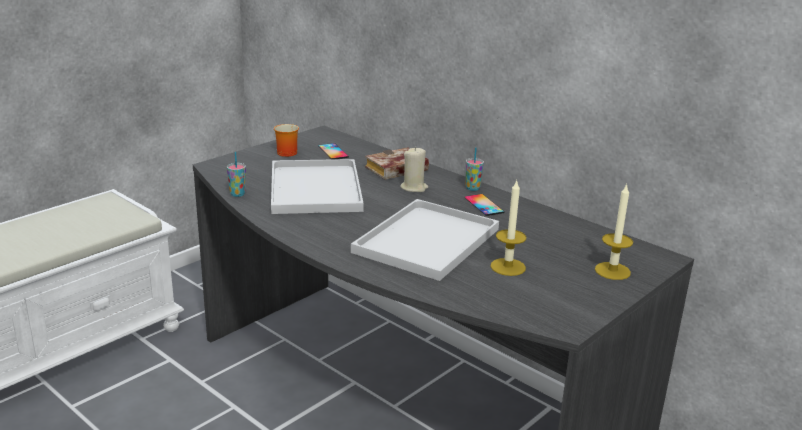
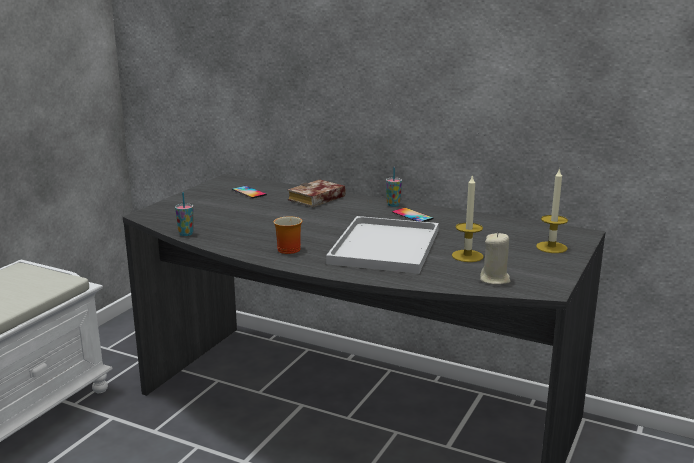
camera: 15 degrees left, 5 degrees down
(285, 152) = (205, 197): mug -> mug (286, 249)
(314, 187) = (253, 220): white tray -> none
(414, 188) = (343, 210): beige candle -> beige candle (495, 279)

